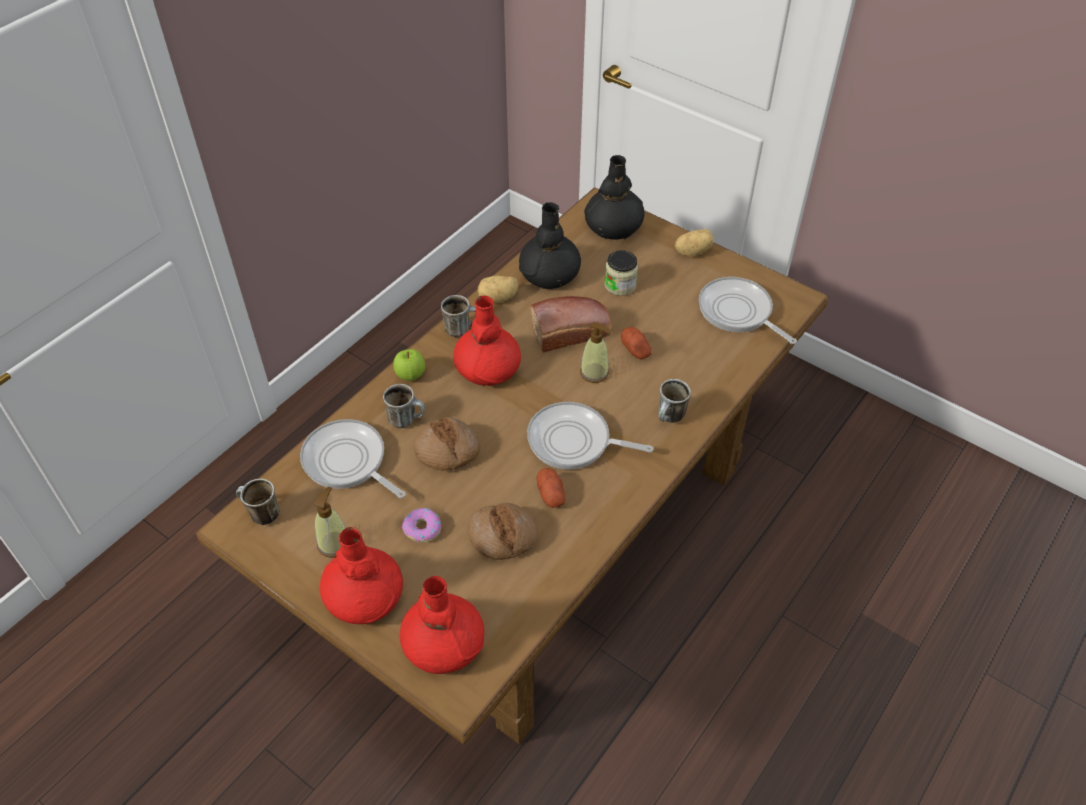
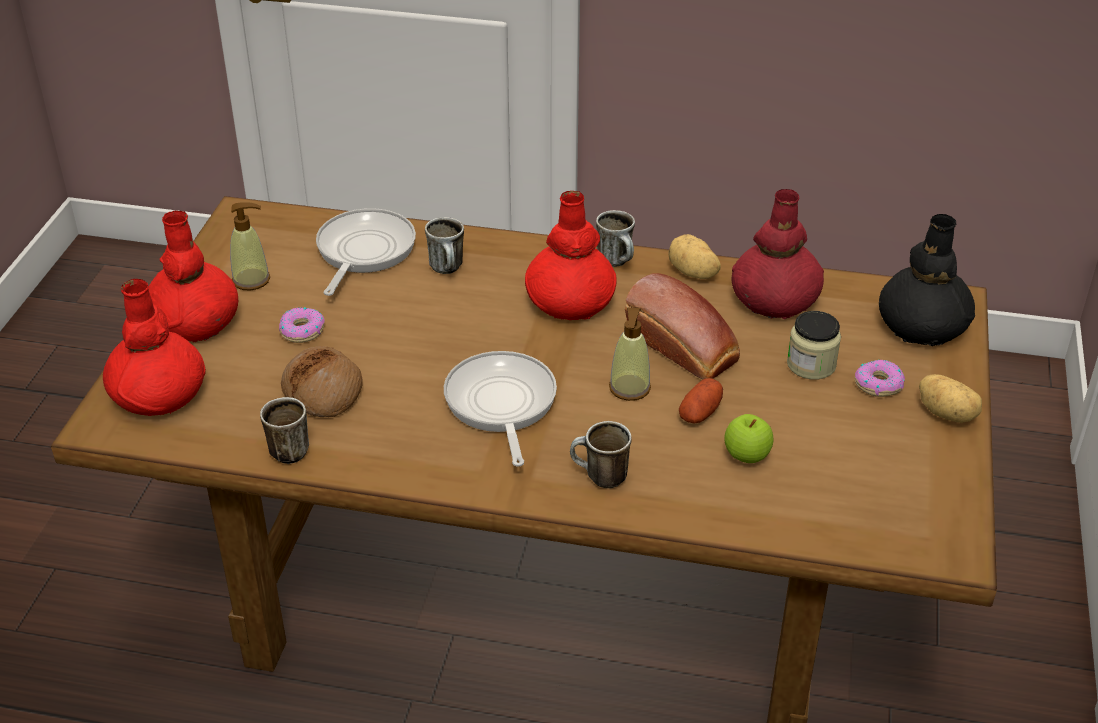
camera: 65 degrees right, 10 degrees down
(260, 514) = (264, 223): mug -> mug (288, 448)
(410, 375) = (516, 250): apple -> apple (746, 456)
(447, 451) = (422, 312): bread -> none
(550, 274) = (774, 300): black vase -> red vase
(551, 494) = (406, 410): potato -> none
(653, 266) = (878, 384): none -> donut
(738, 312) = (861, 493): frying pan -> none

